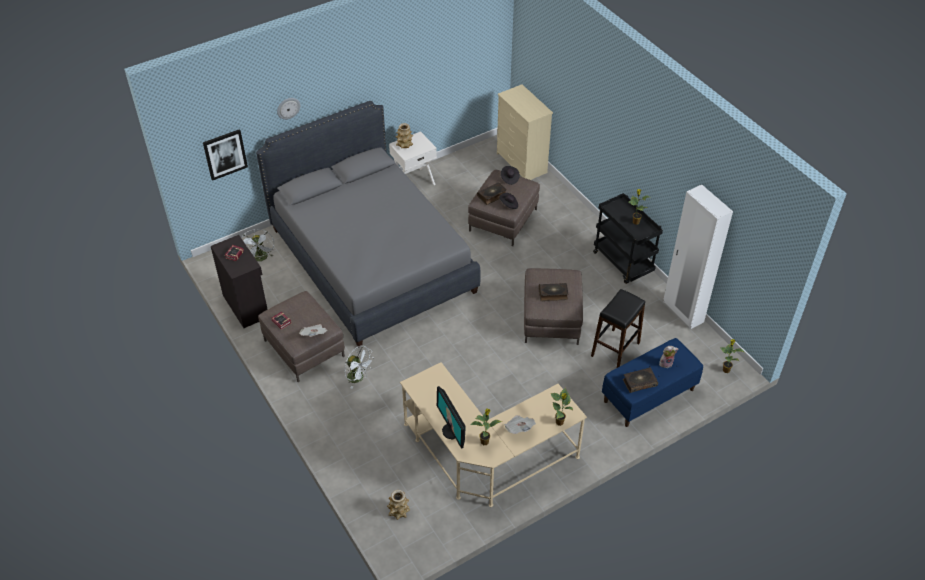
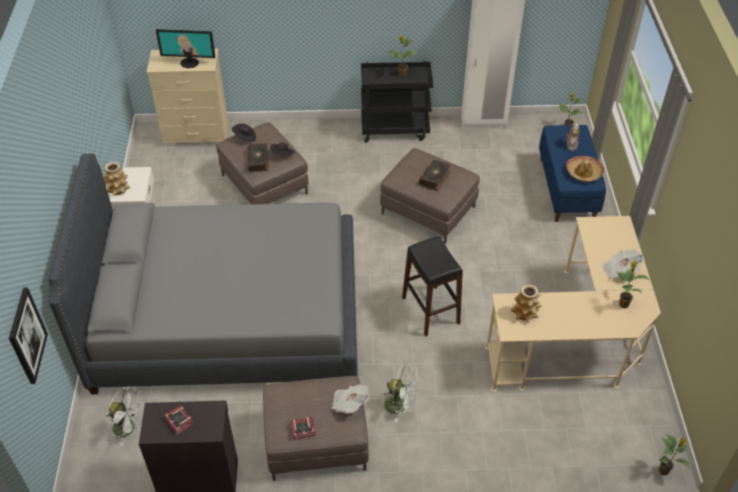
camera: 60 degrees left, 0 degrees up
(288, 108) = (39, 220): wall clock -> none
(359, 378) = (400, 405): white fan -> white fan turned 45 degrees clockwise
(398, 511) = (609, 447): vase -> vase (525, 314)
(451, 431) = (595, 325): monitor -> monitor (189, 62)
(559, 422) = (627, 237): potted plant -> potted plant (664, 471)
(615, 349) = (497, 184): black stool -> black stool (430, 310)
(639, 382) = (584, 172): book -> hat

